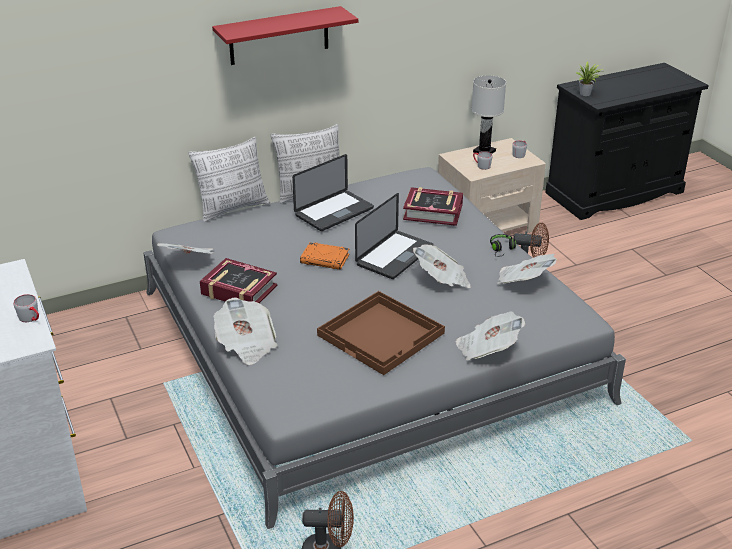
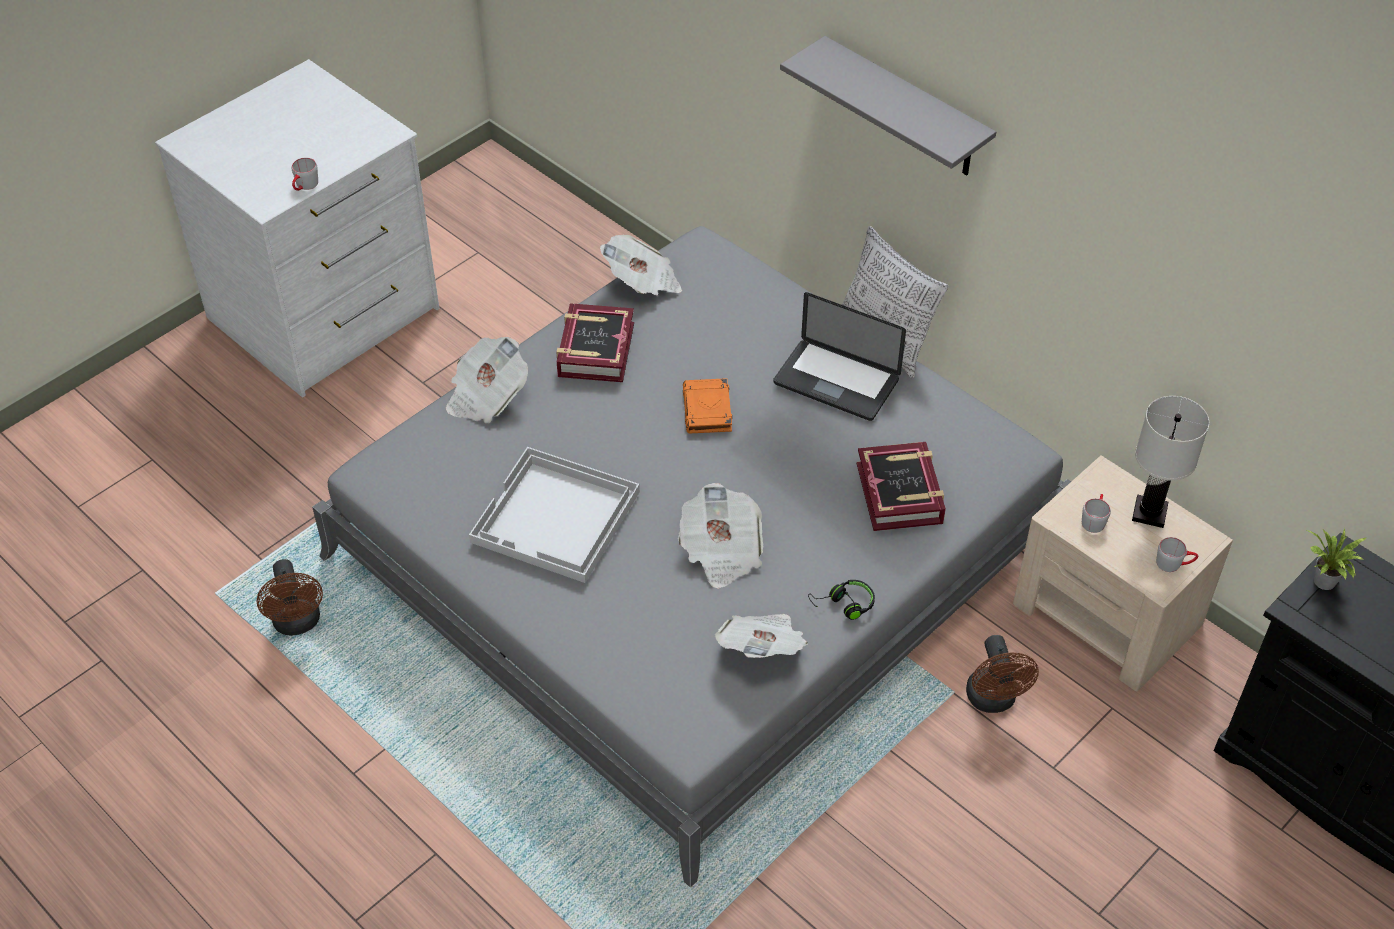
camera: 70 degrees right, 15 degrees up
(233, 208) = (795, 277): pillow -> none
(279, 36) = (905, 109): red shelf -> grey shelf
(382, 334) = (556, 518): brown tray -> white tray
(394, 256) = (753, 481): laptop -> none
(487, 349) = (571, 639): newspaper -> none

